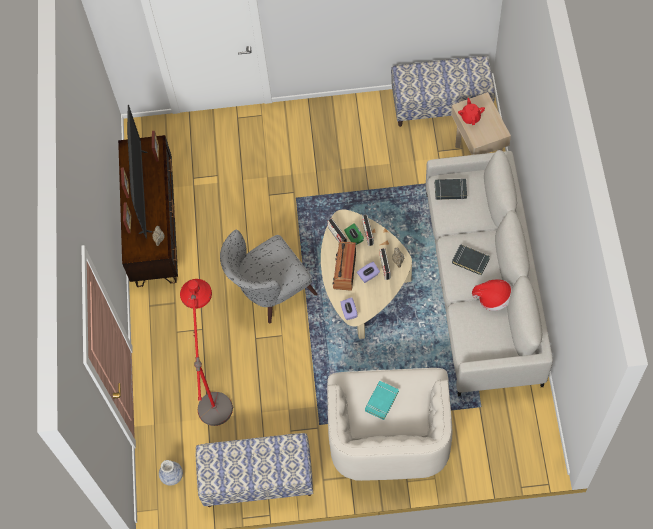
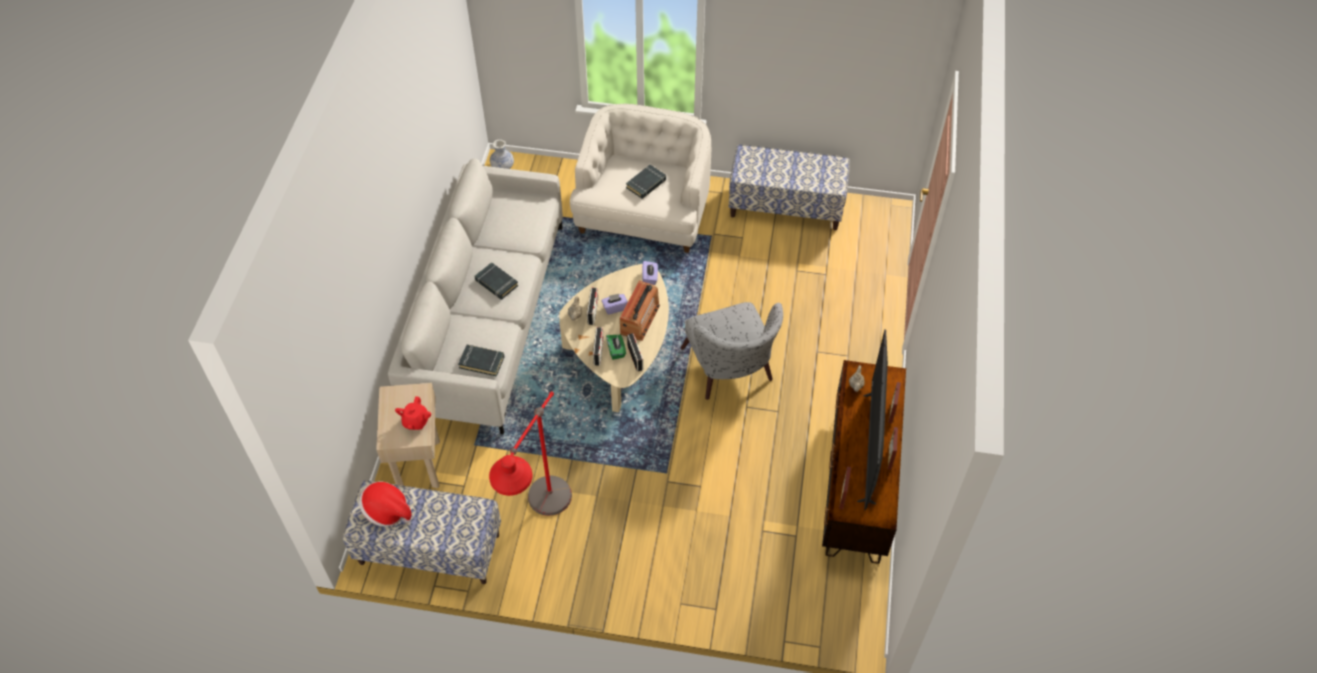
camera: 170 degrees left, 10 degrees down
(172, 476) = (872, 227): vase -> vase (502, 167)
(215, 385) = (813, 294): red floor lamp -> red floor lamp (541, 523)
(269, 291) = (730, 372): grey armchair -> grey armchair turned 90 degrees clockwise
(381, 401) = (646, 184): turquoise book -> black book
(493, 299) = (490, 243): hat -> hat (387, 511)

